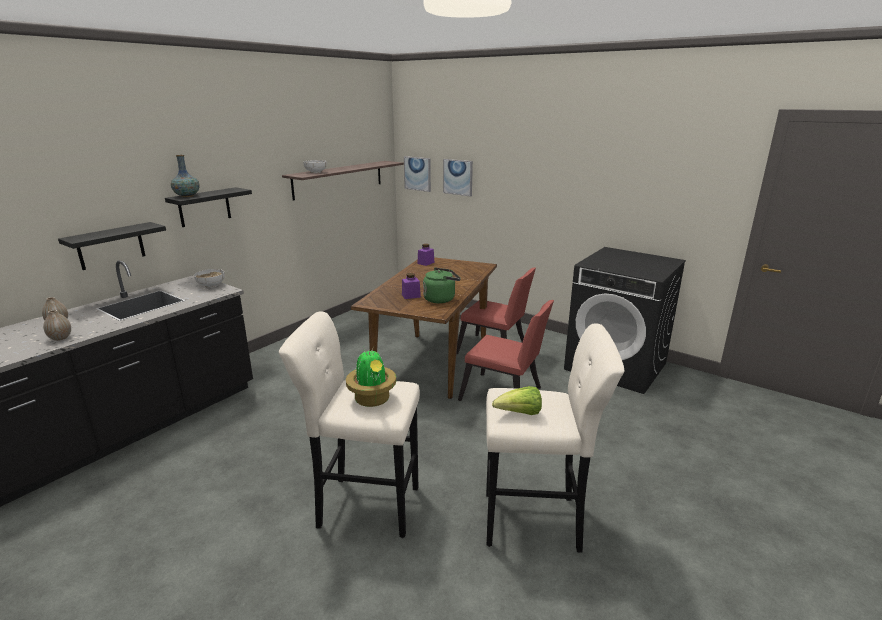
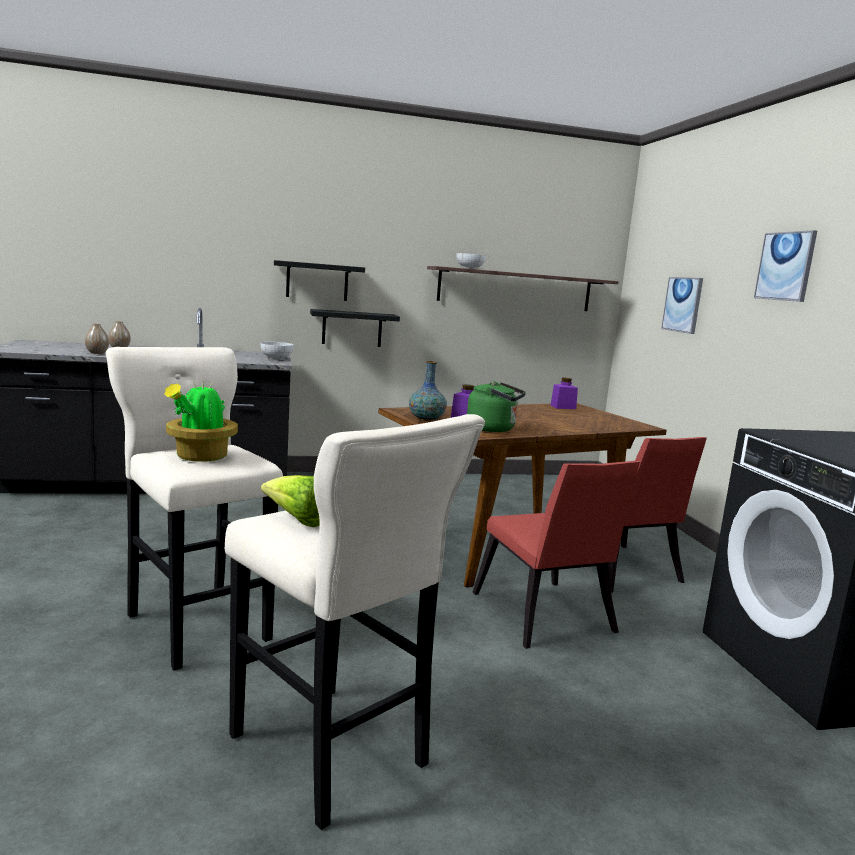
camera: 40 degrees right, 10 degrees down
(111, 246) = (206, 296): black shelf -> black shelf (352, 328)
(187, 196) = (293, 261): vase -> vase (426, 419)
(417, 173) = (641, 301): picture -> picture (785, 266)

